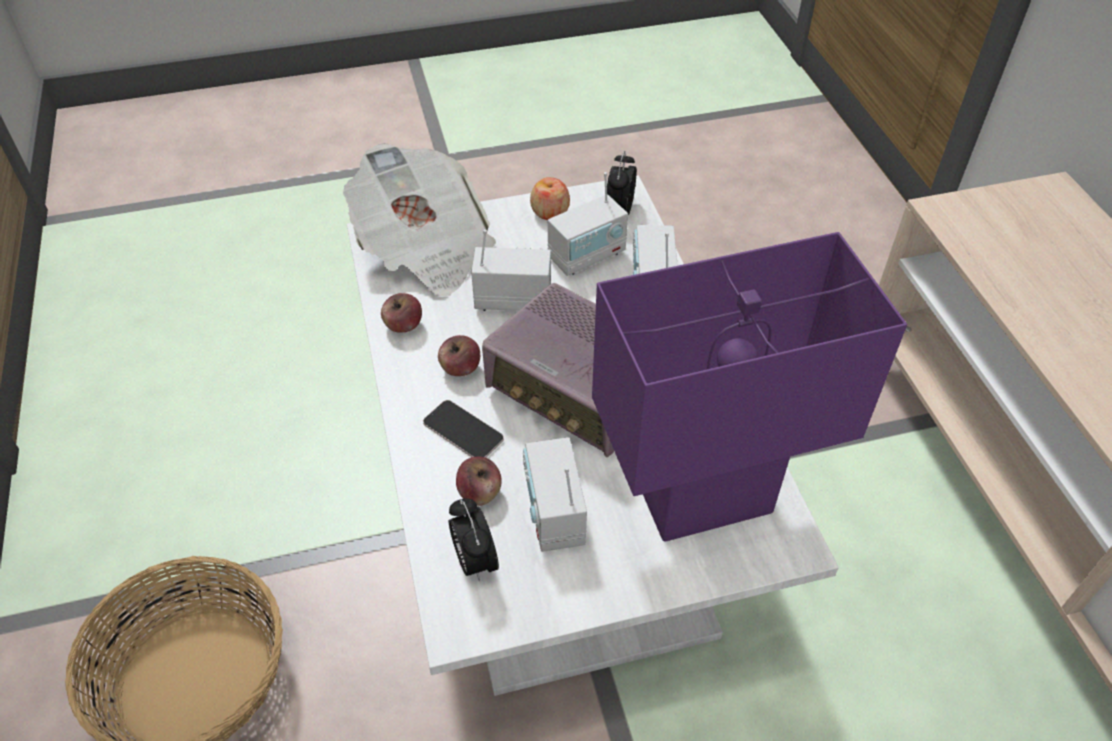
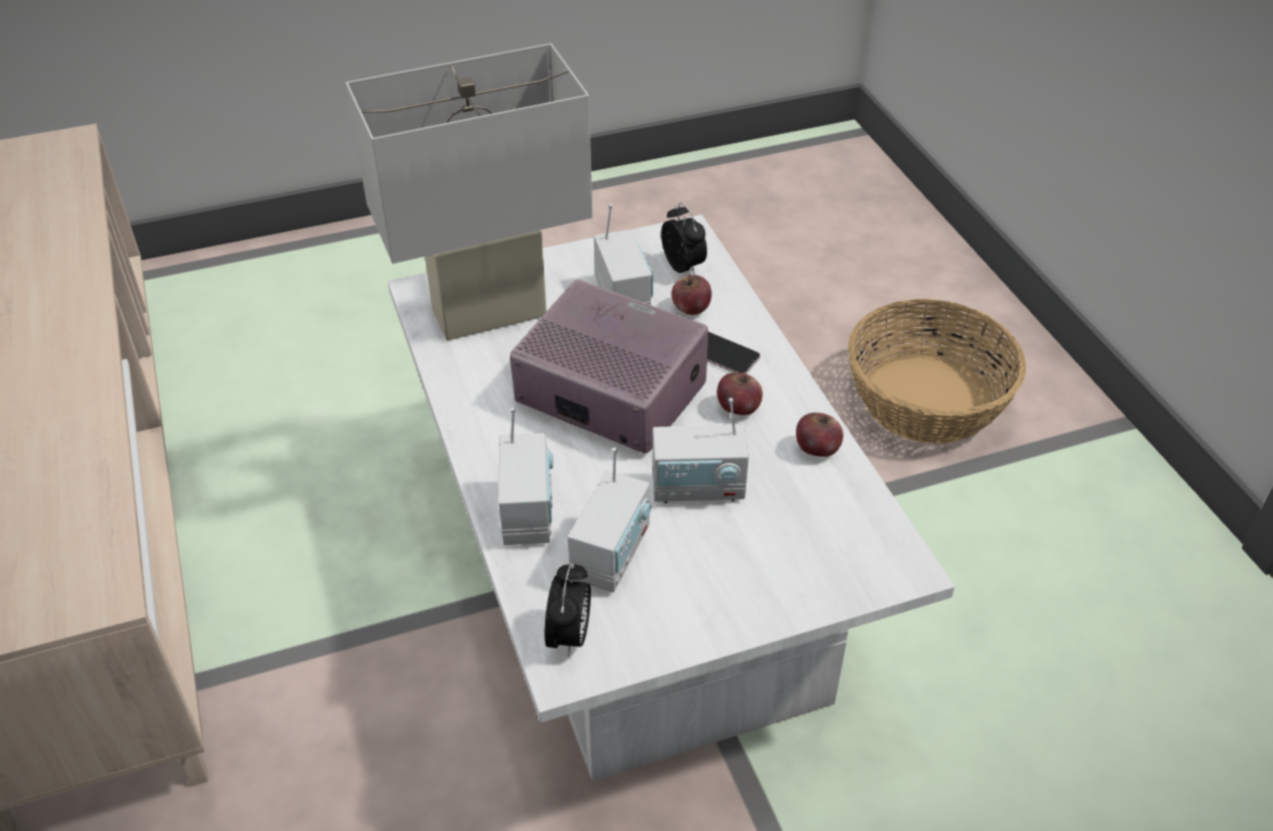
camera: 175 degrees right, 5 degrees down
(425, 248) = (830, 551): newspaper -> none
(550, 212) = (671, 624): apple -> none
(587, 256) = (611, 554): radio -> radio turned 150 degrees clockwise
(707, 503) = (489, 313): purple table lamp -> white table lamp

